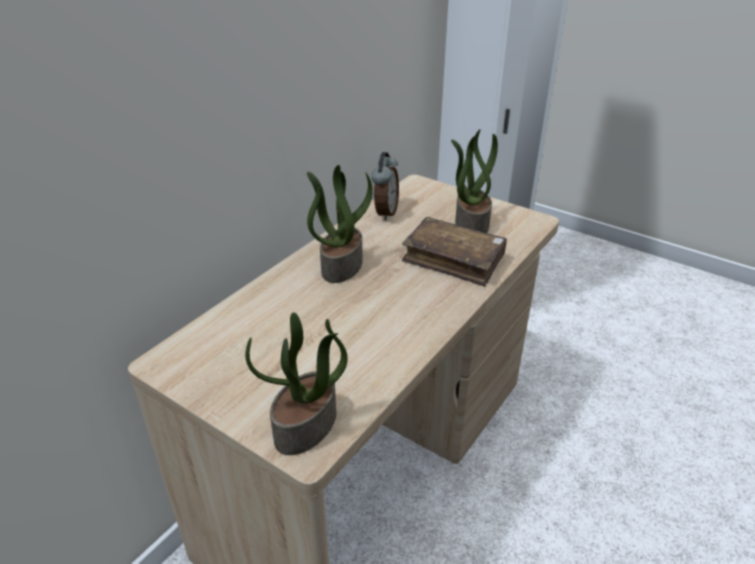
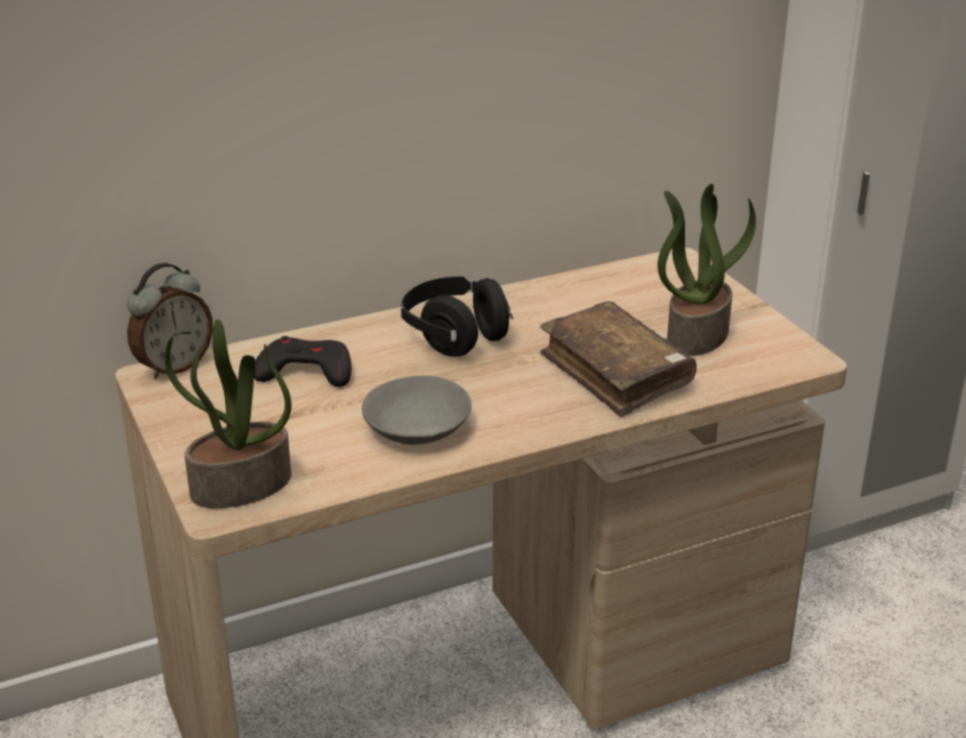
camera: 30 degrees right, 5 degrees down
(269, 321) = (305, 371): none -> black game controller
(341, 266) = (455, 336): potted plant -> black headphones
(380, 337) = (417, 429): none -> grey bowl
(385, 213) = (585, 288): alarm clock -> alarm clock (173, 367)

